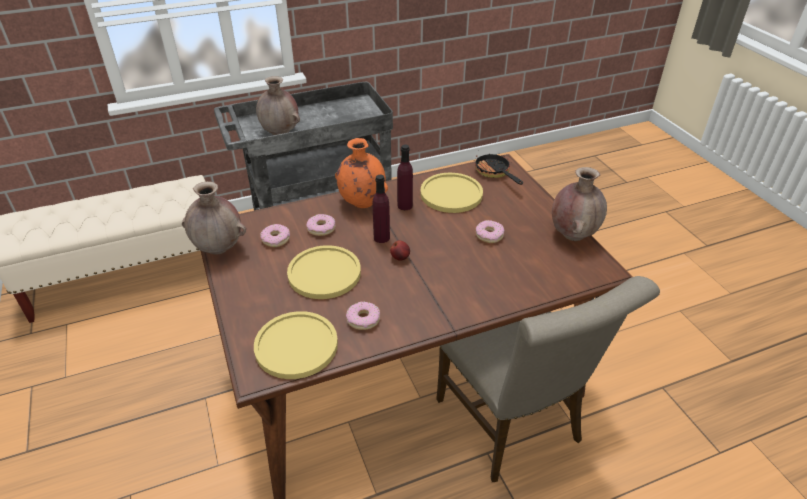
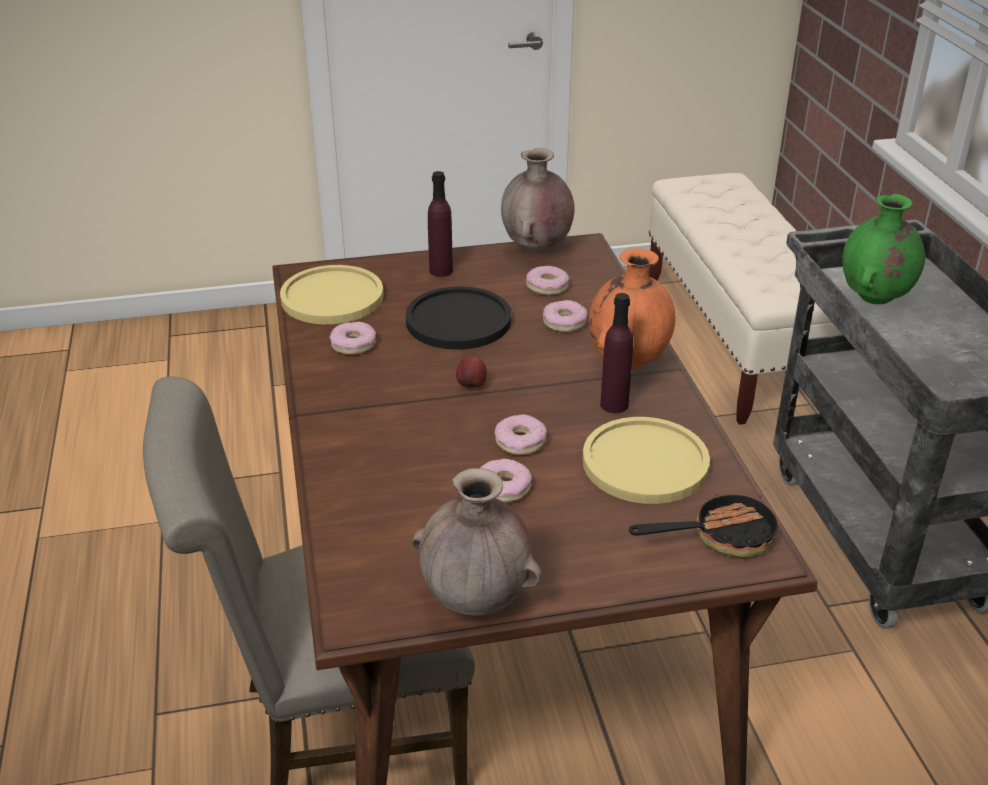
camera: 100 degrees right, 5 degrees down
(280, 133) = (874, 299): brown vase -> green vase
(324, 273) = (458, 320): yellow plate -> black plate
(381, 237) = (527, 373): purple bottle -> purple bottle (441, 271)
(449, 233) = (520, 442): none -> donut

